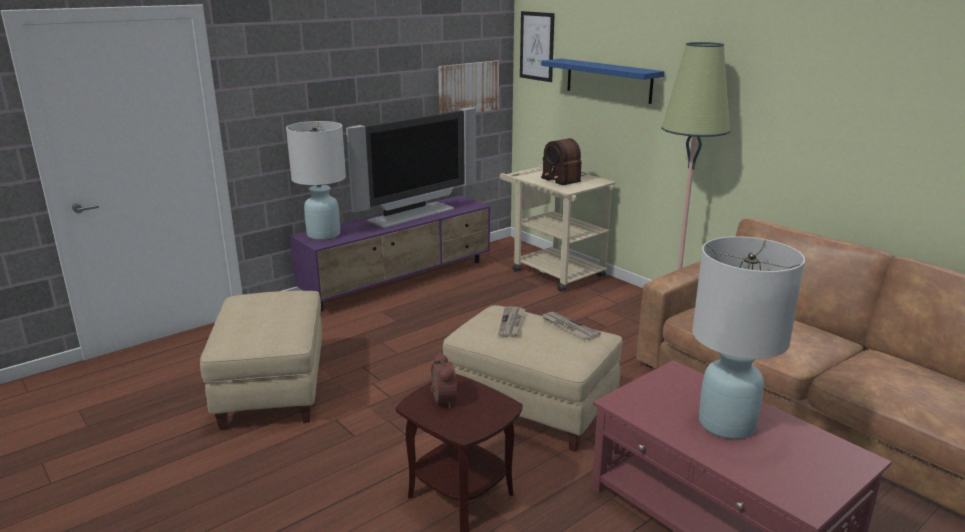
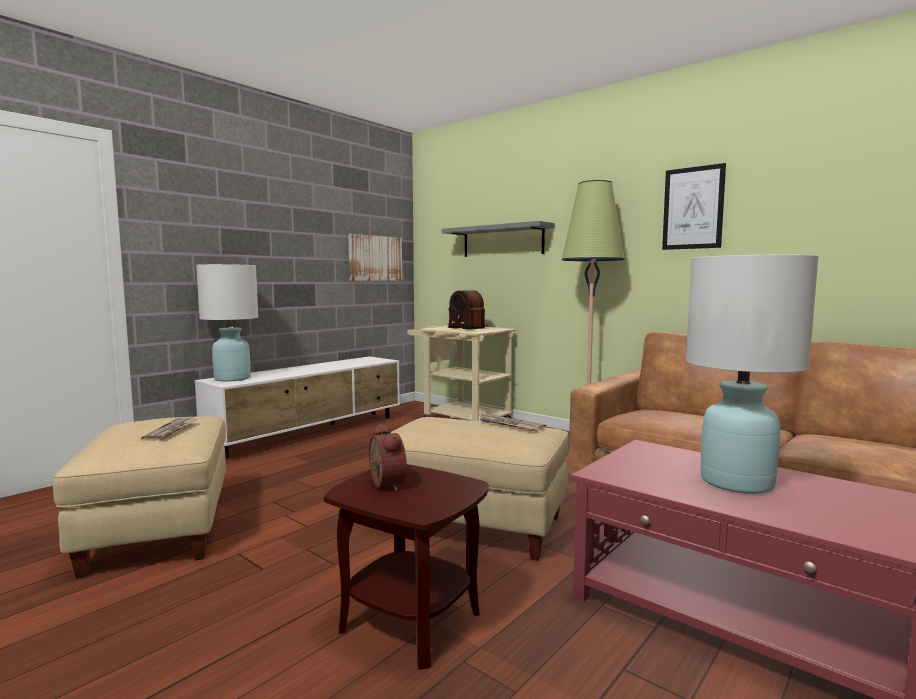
camera: 10 degrees left, 15 degrees down
(400, 280) = (311, 433): purple tv stand -> white tv stand
(413, 215) = (325, 366): television -> none
(512, 323) = (448, 425): newspaper -> newspaper (171, 431)
(537, 46) = (434, 224): picture -> picture (693, 208)
(608, 80) = (502, 241): blue shelf -> grey shelf

